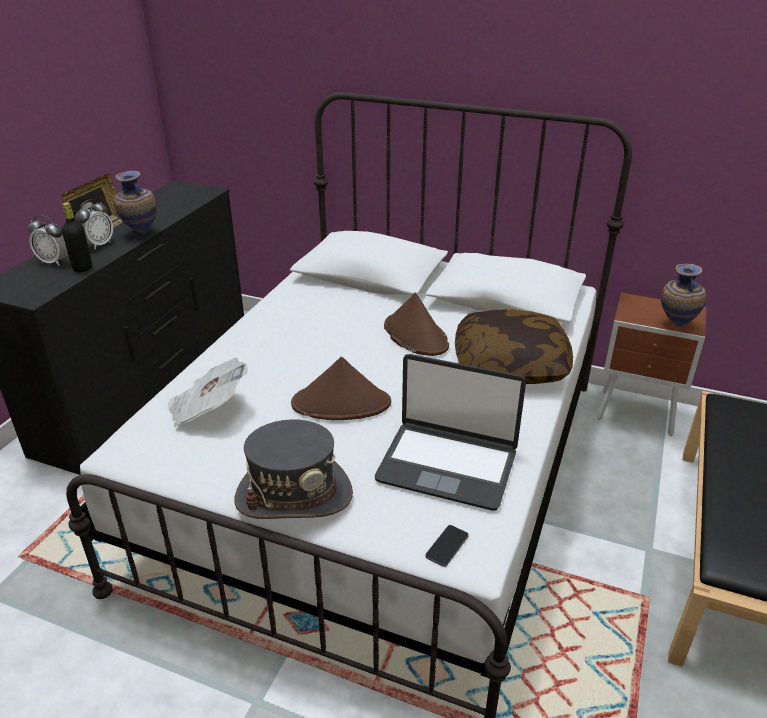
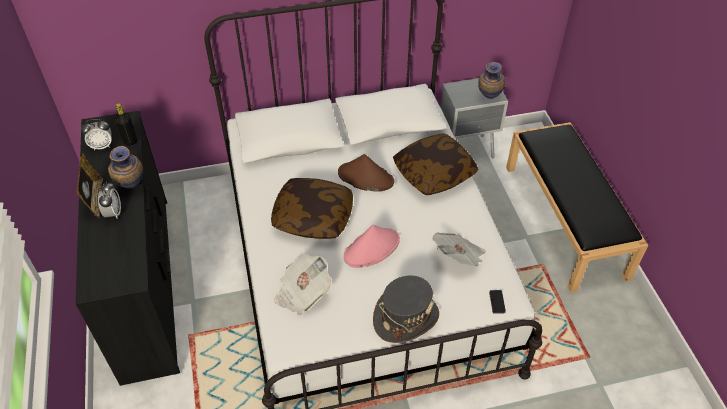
camera: 35 degrees left, 15 degrees up
(54, 262) = (102, 244): alarm clock -> alarm clock (102, 146)
(82, 268) = (132, 239): black bottle -> black bottle (130, 141)
(310, 347) = (313, 217): none -> pillow
(341, 403) = (372, 248): brown hat -> pink hat
(447, 465) = (459, 257): laptop -> newspaper
(638, 414) = (467, 151): brown nightstand -> grey nightstand

